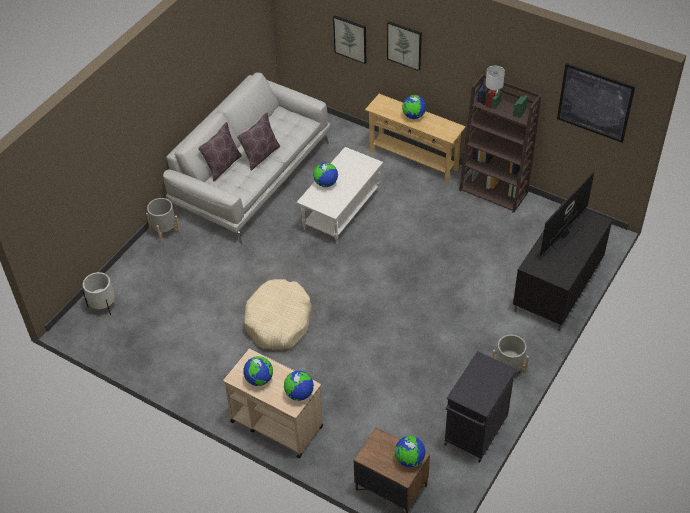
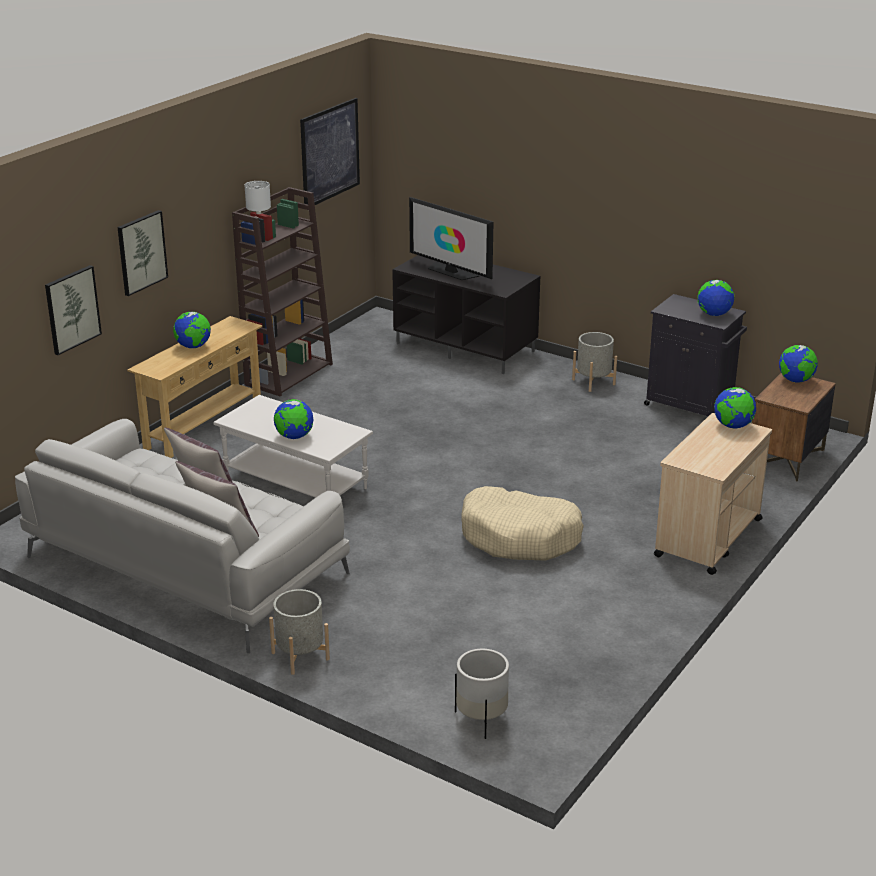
camera: 90 degrees left, 20 degrees down
(259, 379) = (715, 453): globe -> globe (714, 314)

